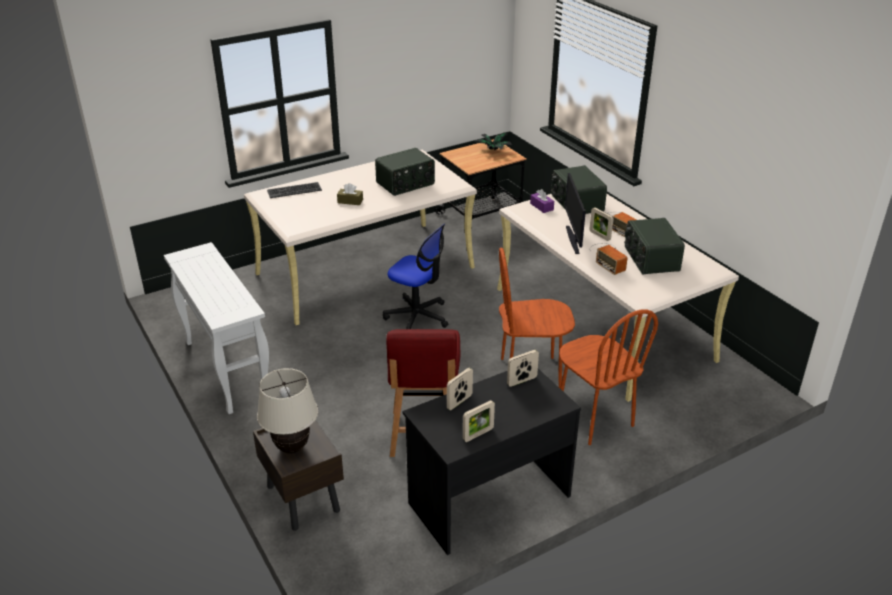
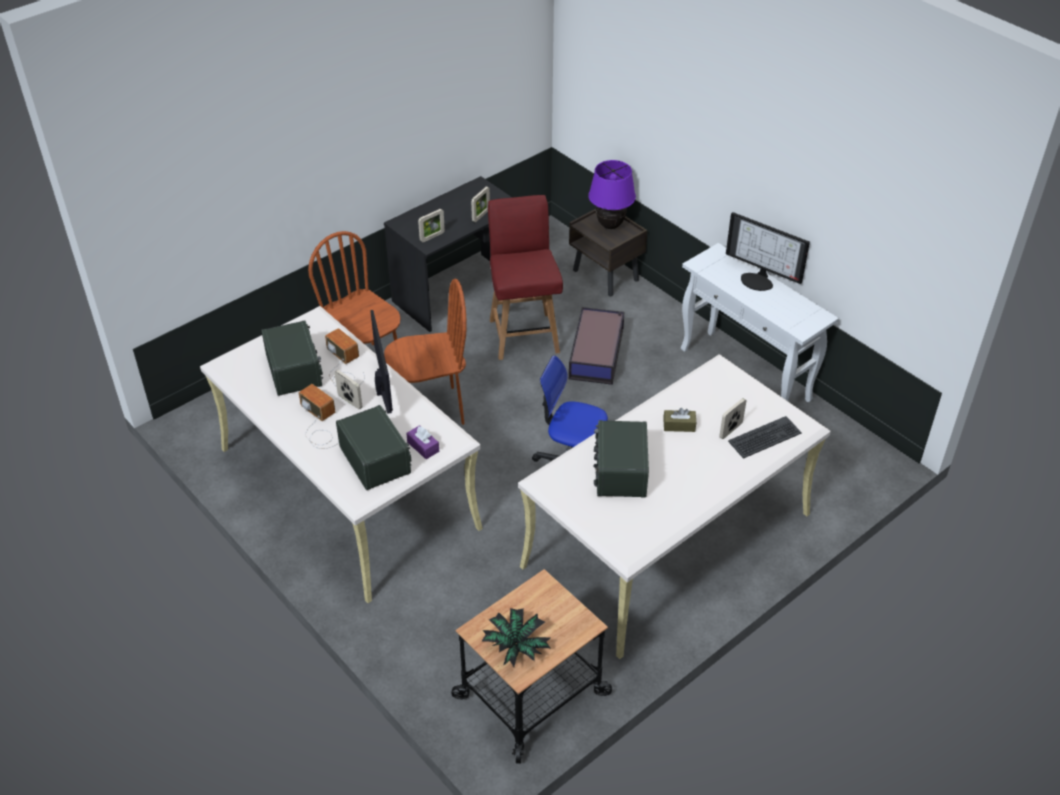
camera: 170 degrees right, 10 degrees up
(203, 290) = (758, 280): none -> monitor
(292, 448) = (610, 225): beige table lamp -> purple table lamp
(355, 407) = (597, 353): none -> storage box
(406, 184) = (619, 472): radio -> radio turned 45 degrees counterclockwise
(478, 434) = (462, 195): picture frame -> picture frame (731, 430)

